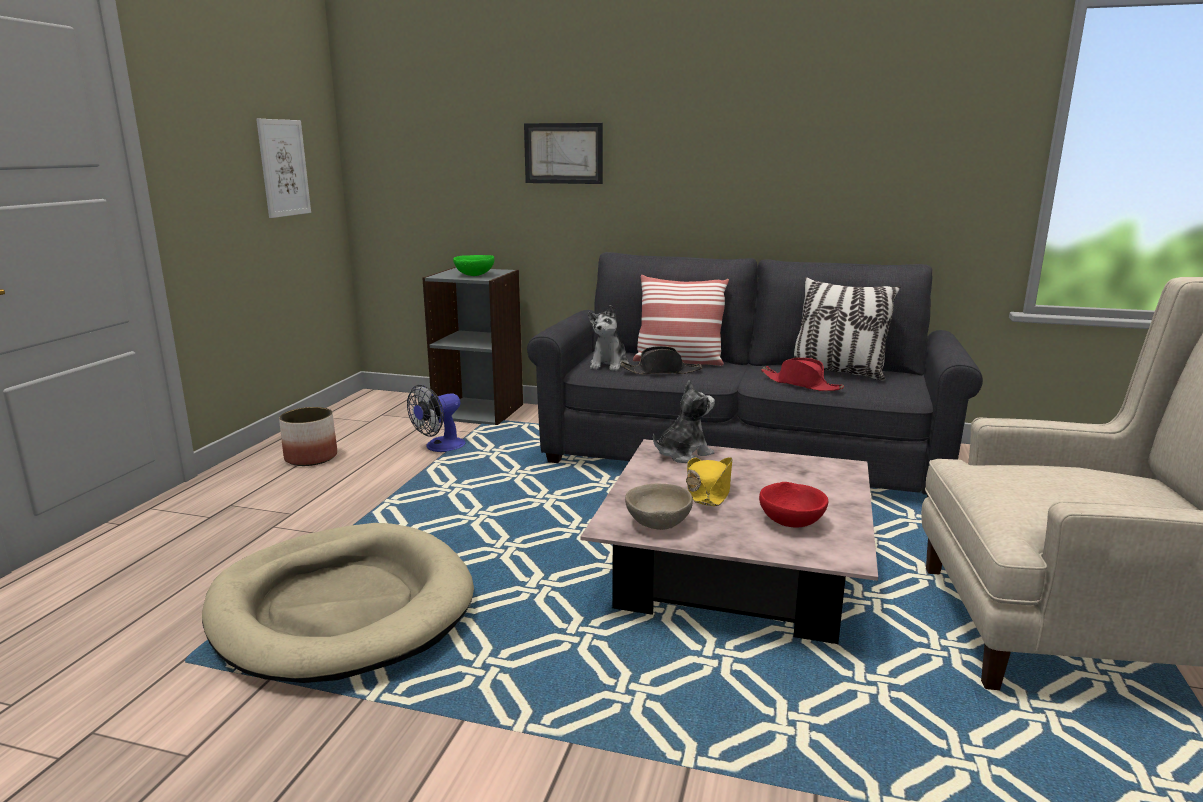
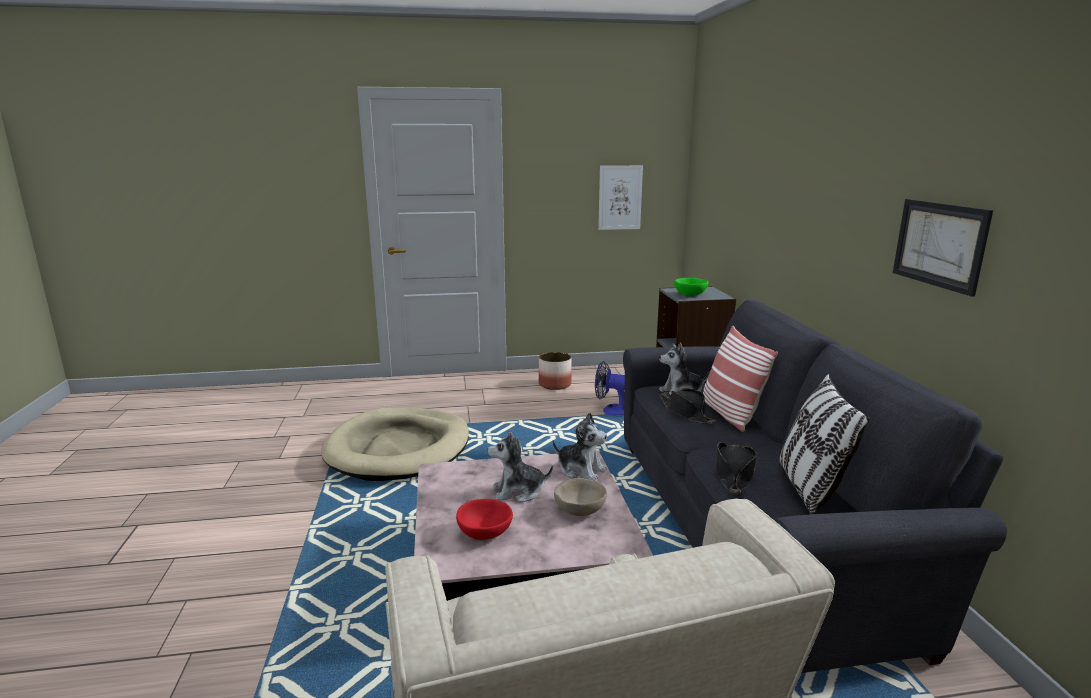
camera: 65 degrees right, 0 degrees up
(563, 153) = (770, 205): picture -> picture (939, 244)
(657, 523) = (450, 483): beige bowl -> beige bowl (580, 510)
(708, 491) = (518, 492): yellow hat -> plush toy
(801, 384) = (734, 474): red hat -> black hat

